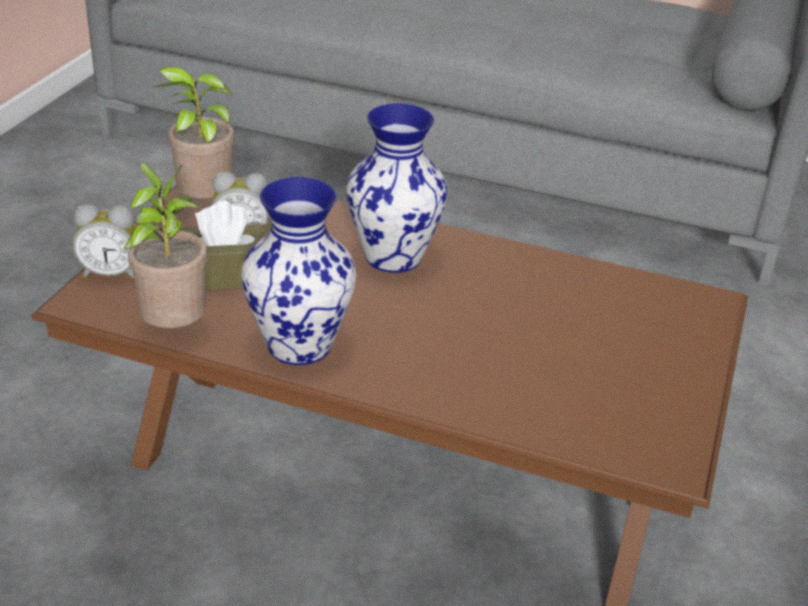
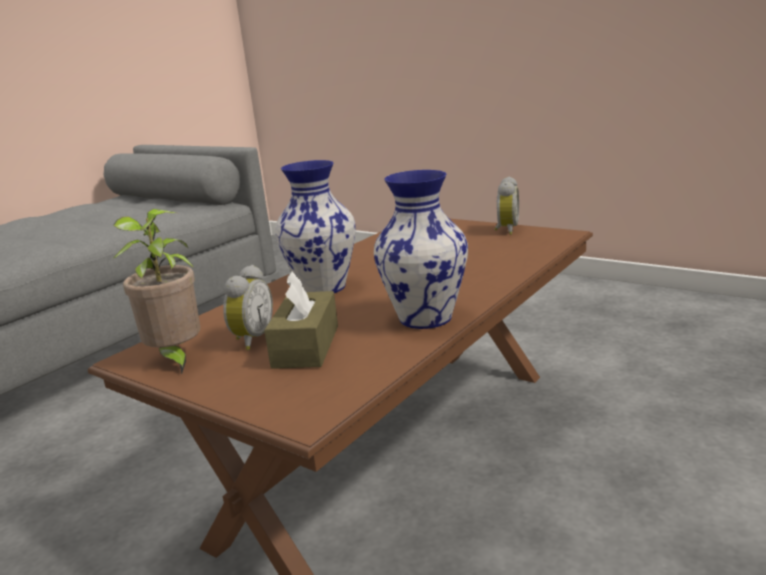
camera: 70 degrees left, 15 degrees down
(112, 273) = (264, 401): alarm clock -> alarm clock (506, 230)
(173, 329) = (380, 367): potted plant -> none

